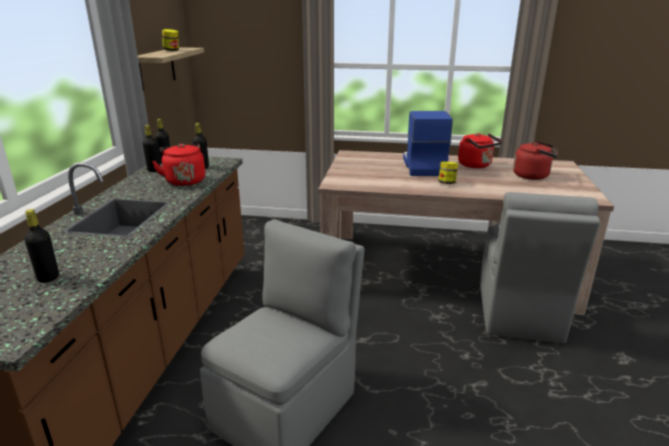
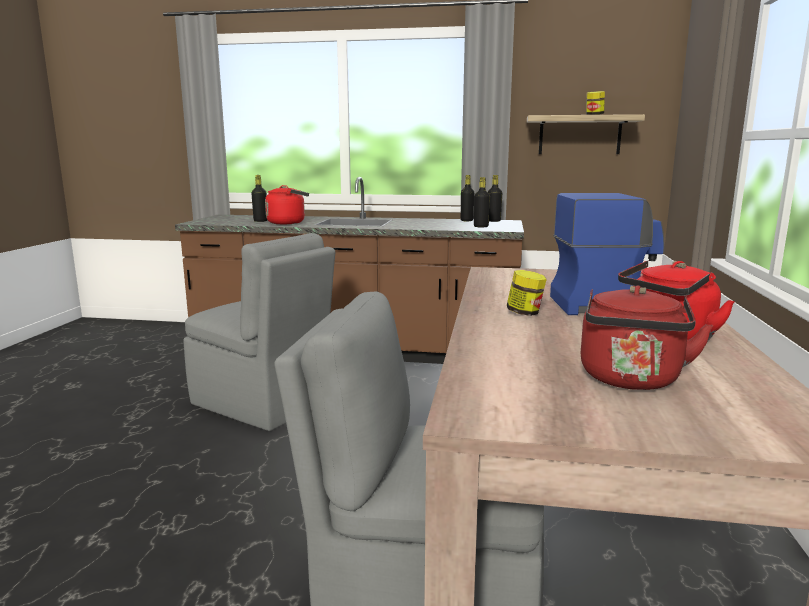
camera: 90 degrees right, 10 degrees down
(184, 180) = (438, 225): red kettle -> red kettle (288, 223)

